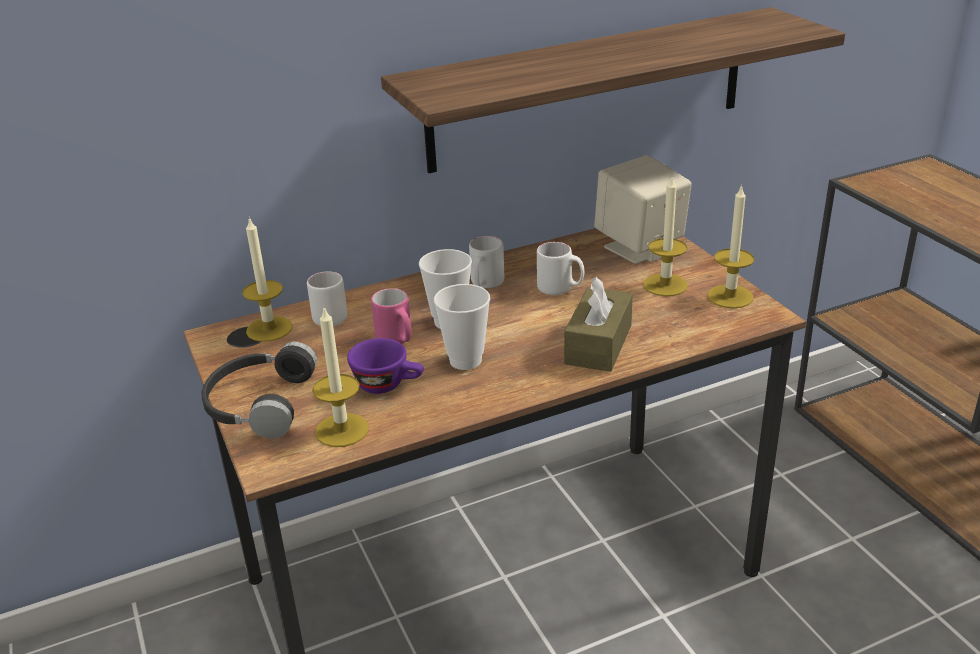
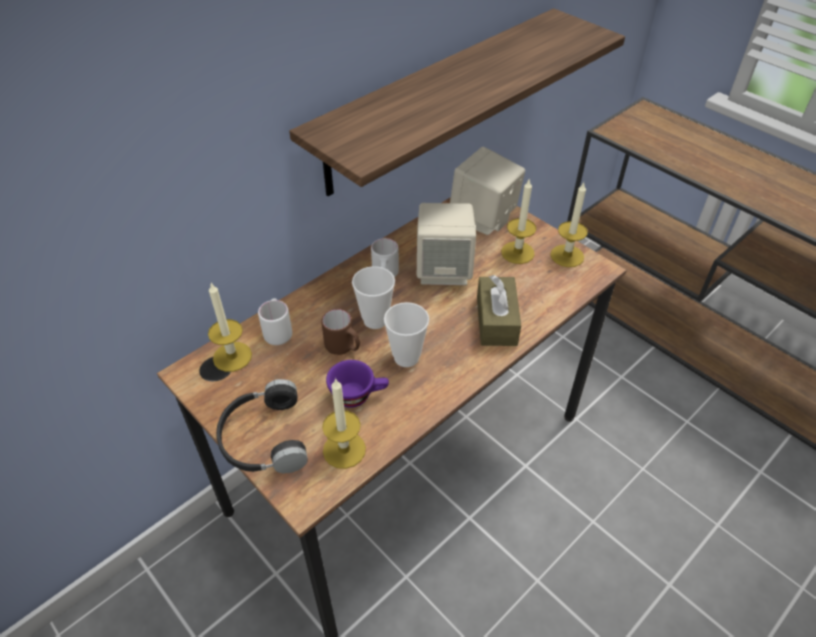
camera: 20 degrees left, 15 degrees up
(397, 340) = (343, 347): pink mug -> brown mug
(560, 289) = (444, 270): white mug -> beige speaker

